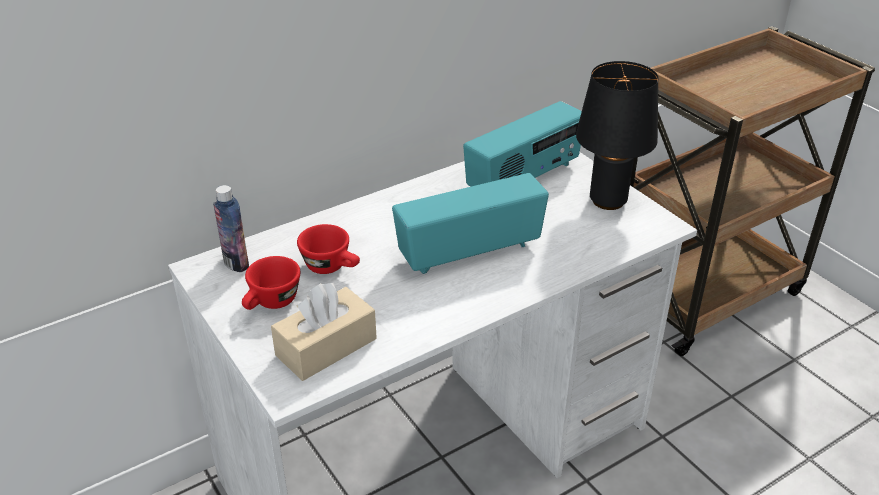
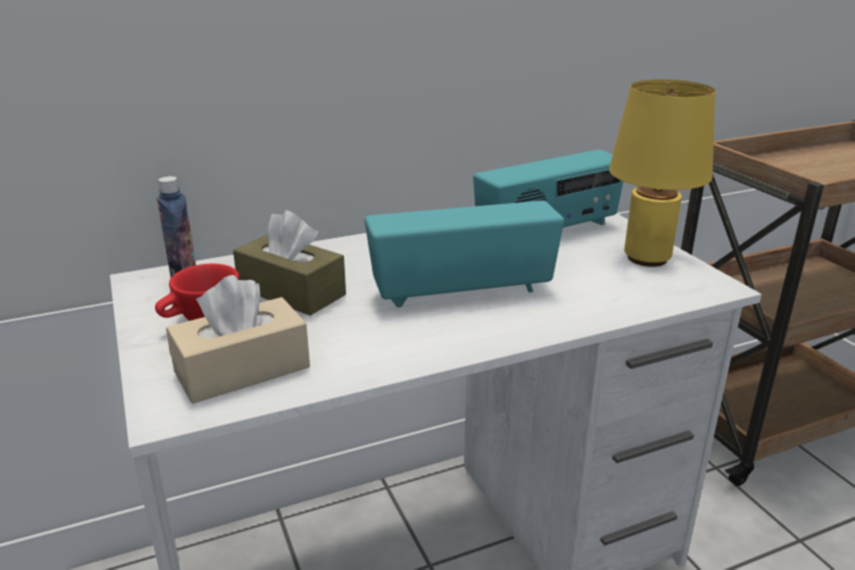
camera: 10 degrees right, 10 degrees down
(332, 267) = (291, 292): red cup -> brown tissue box
(606, 201) = (645, 258): black table lamp -> yellow table lamp

